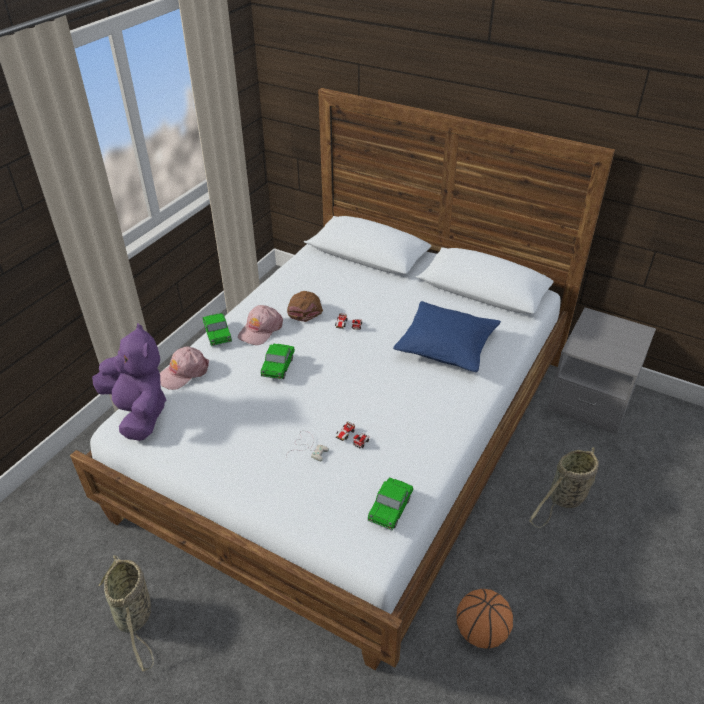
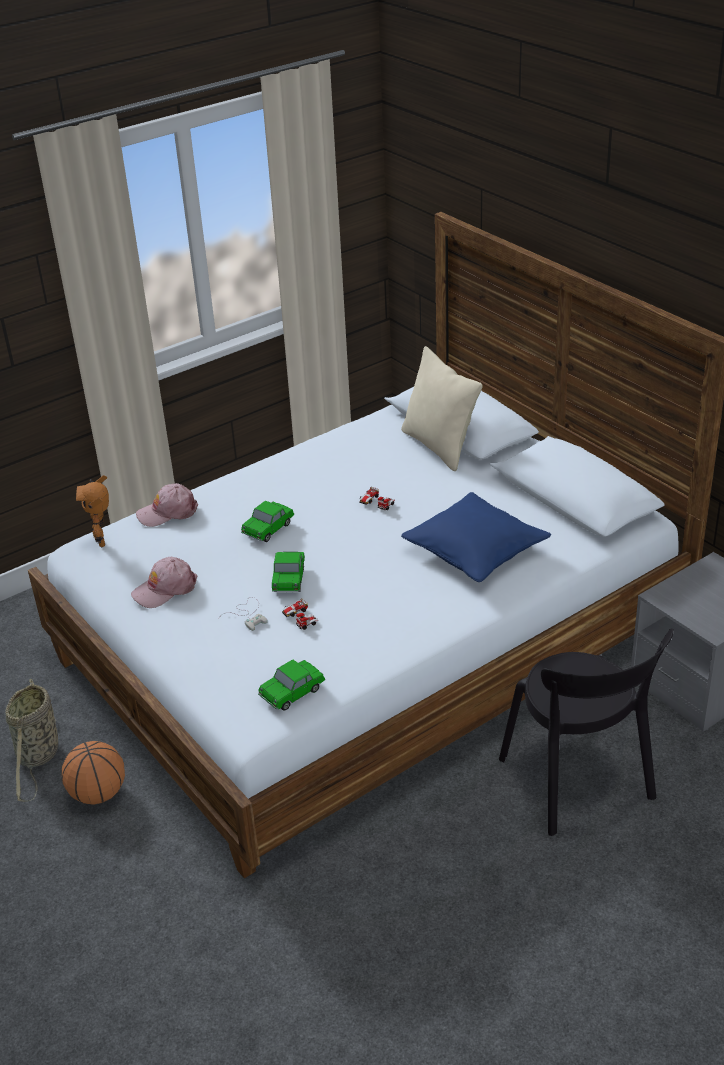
camera: 25 degrees right, 5 degrees down
(139, 413) = (103, 541): purple plush toy -> toy robot
(218, 335) = (227, 483): toy car -> toy car (289, 580)
(260, 330) = (276, 487): pink cap -> pink cap (165, 589)
(305, 308) = (340, 474): brown cap -> none
(364, 270) = (439, 446): none -> beige pillow
(481, 632) = (381, 882): basketball -> basketball (98, 794)
(565, 499) = (579, 783): basket -> black chair

